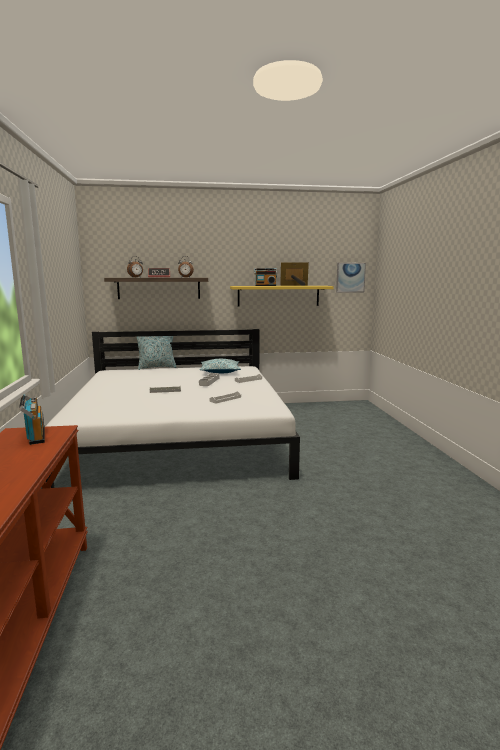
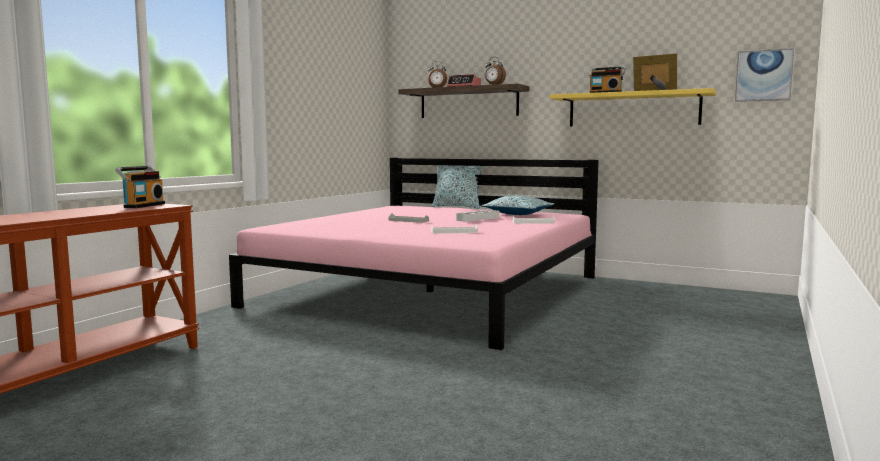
camera: 35 degrees right, 5 degrees down
(179, 438) = (432, 291): white bed -> pink bed

